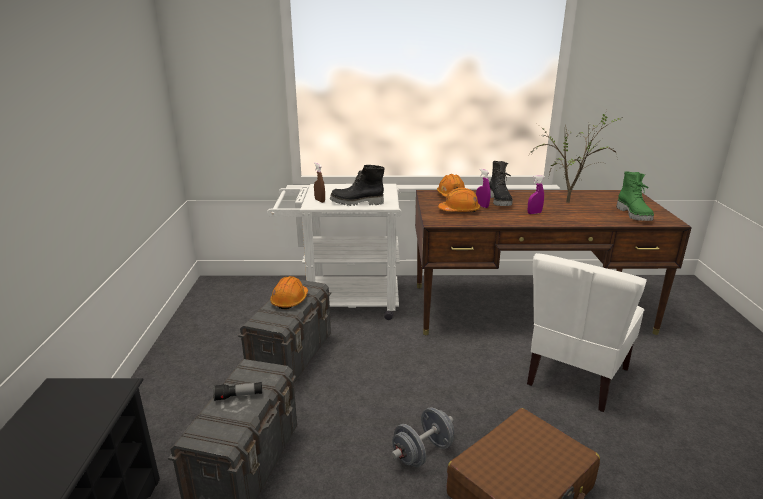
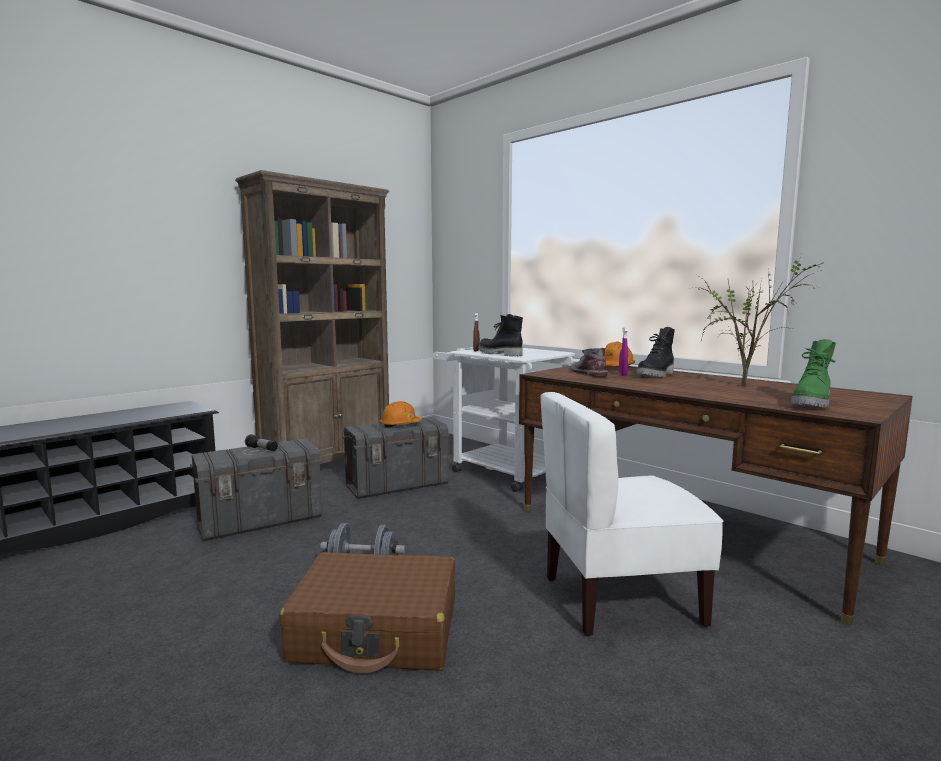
camera: 45 degrees right, 15 degrees down
(175, 365) = (328, 464): none -> brown bookcase
(459, 210) = (588, 373): orange hard hat -> grey boot
(534, 213) = (666, 384): purple spray bottle -> none

